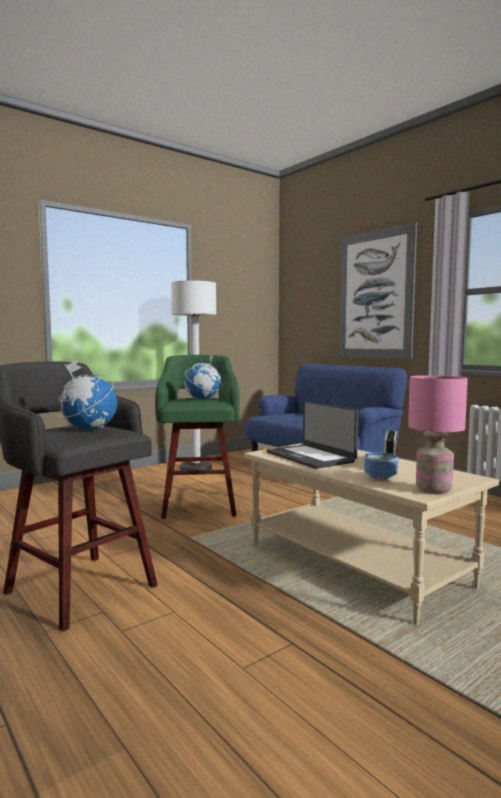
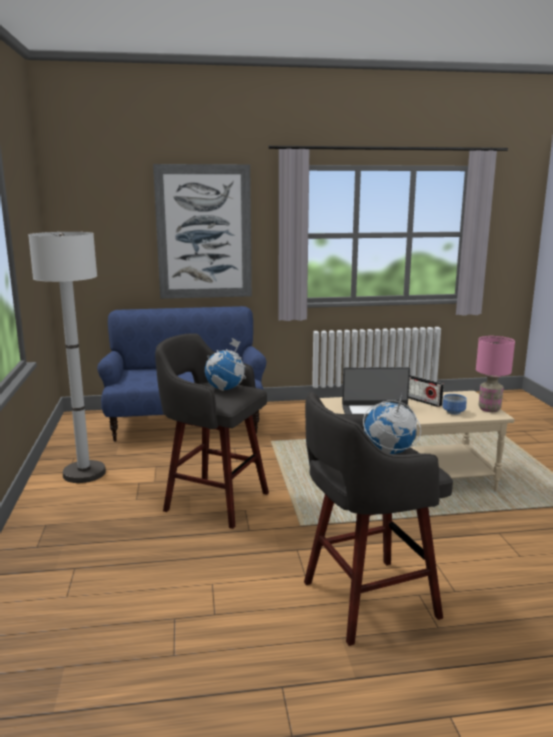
camera: 60 degrees left, 10 degrees up
(199, 504) = (214, 501): green stool -> grey stool

